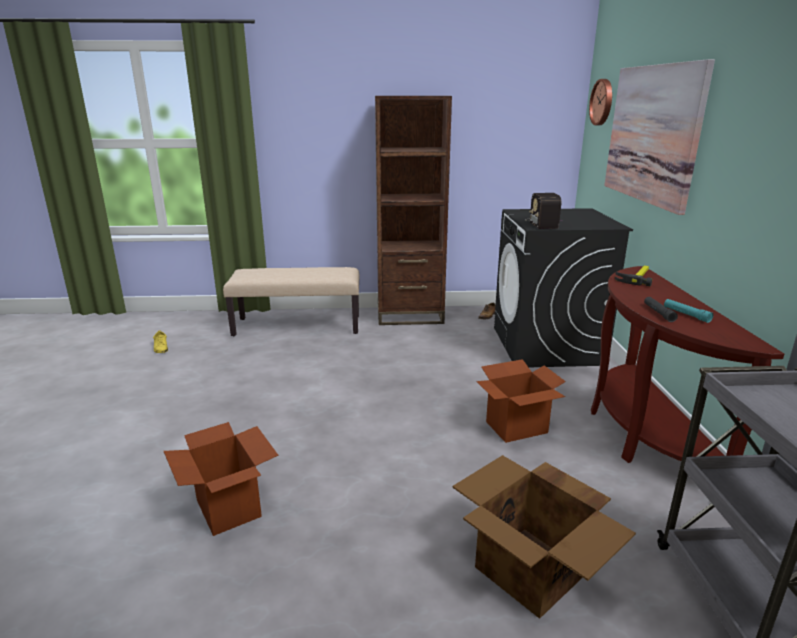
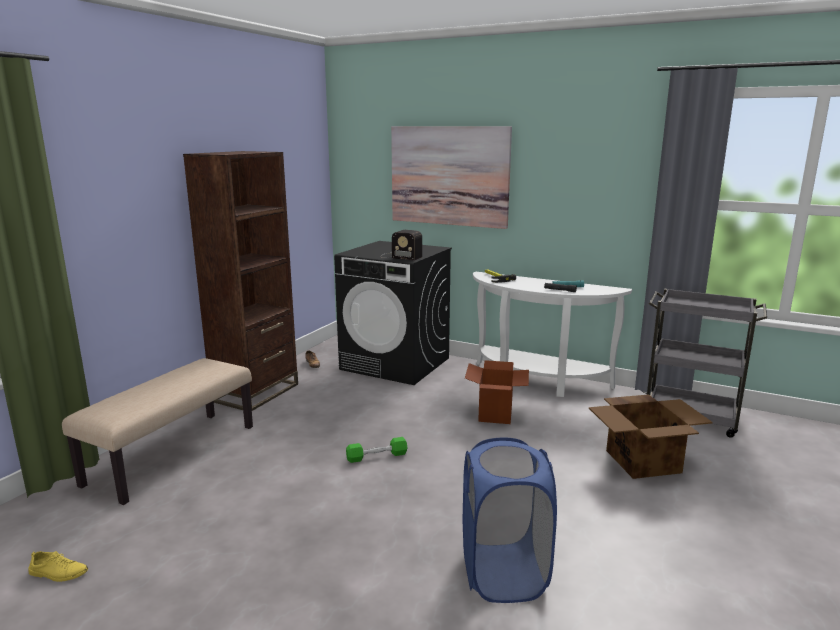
camera: 60 degrees left, 5 degrees down
(228, 508) = (503, 573): cardboard box -> blue laundry basket
(364, 392) = (377, 456): none -> green dumbbell
(602, 102) = (361, 152): wall clock -> none
(642, 433) = (537, 381): brown console table -> white console table

